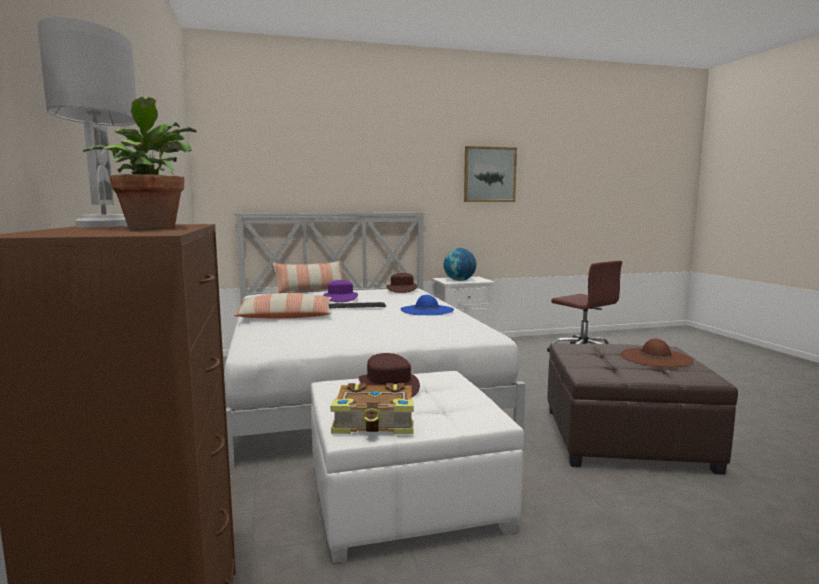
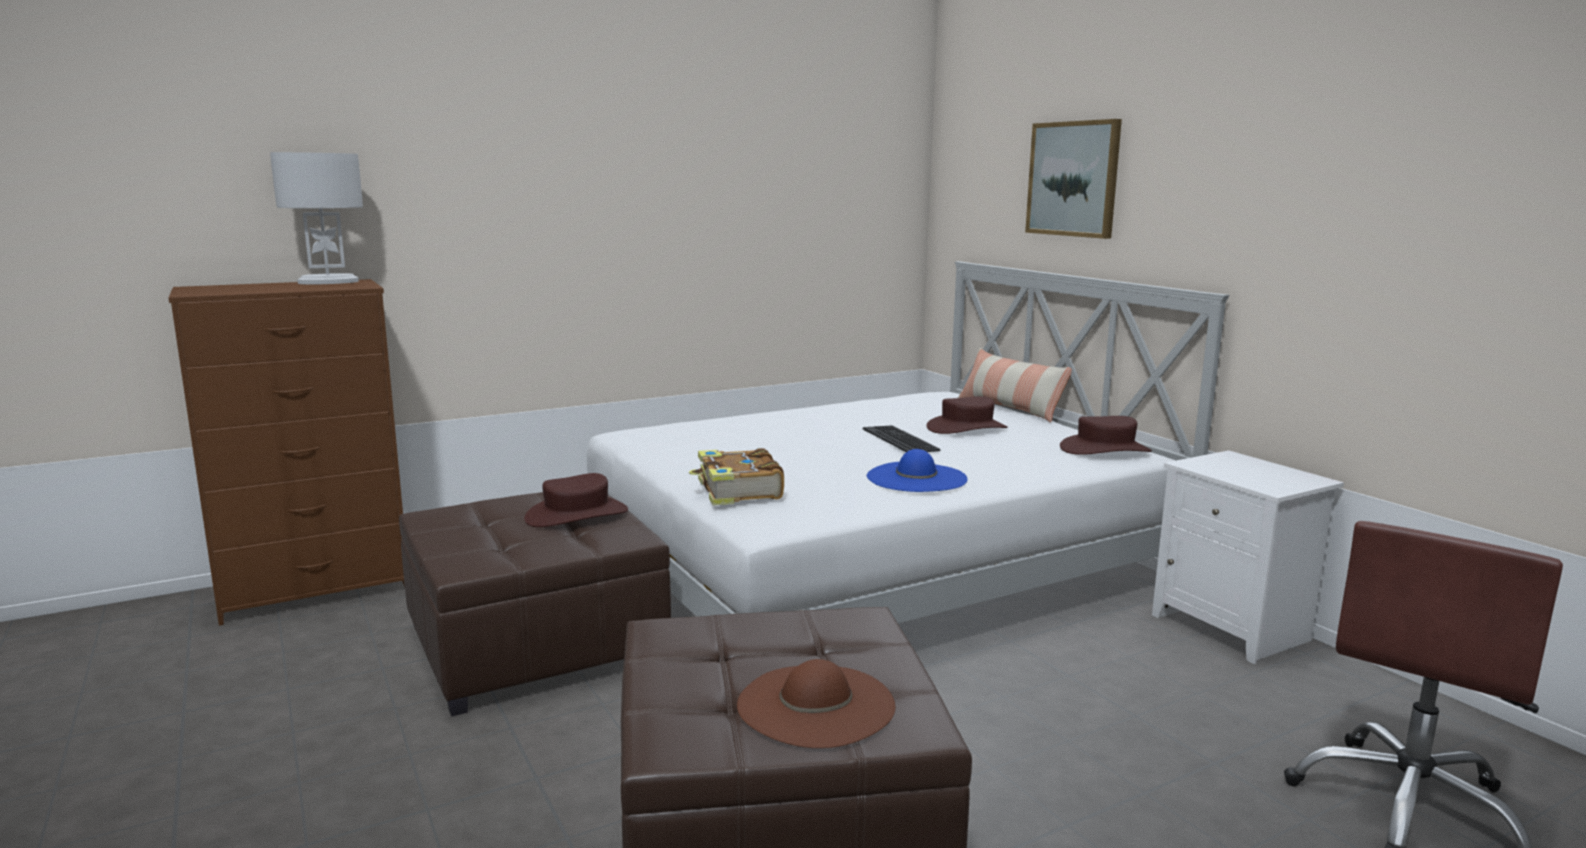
camera: 75 degrees right, 5 degrees up
(152, 228) = (273, 289): potted plant -> none
(285, 317) = (793, 421): pillow -> none
(340, 298) = (966, 428): purple hat -> brown hat
(375, 422) = (460, 520): book -> book (738, 491)
(406, 496) = (537, 643): white ottoman -> brown ottoman
(459, 280) = (1230, 470): globe -> none
(489, 174) = (1417, 208): picture -> picture (1073, 179)

